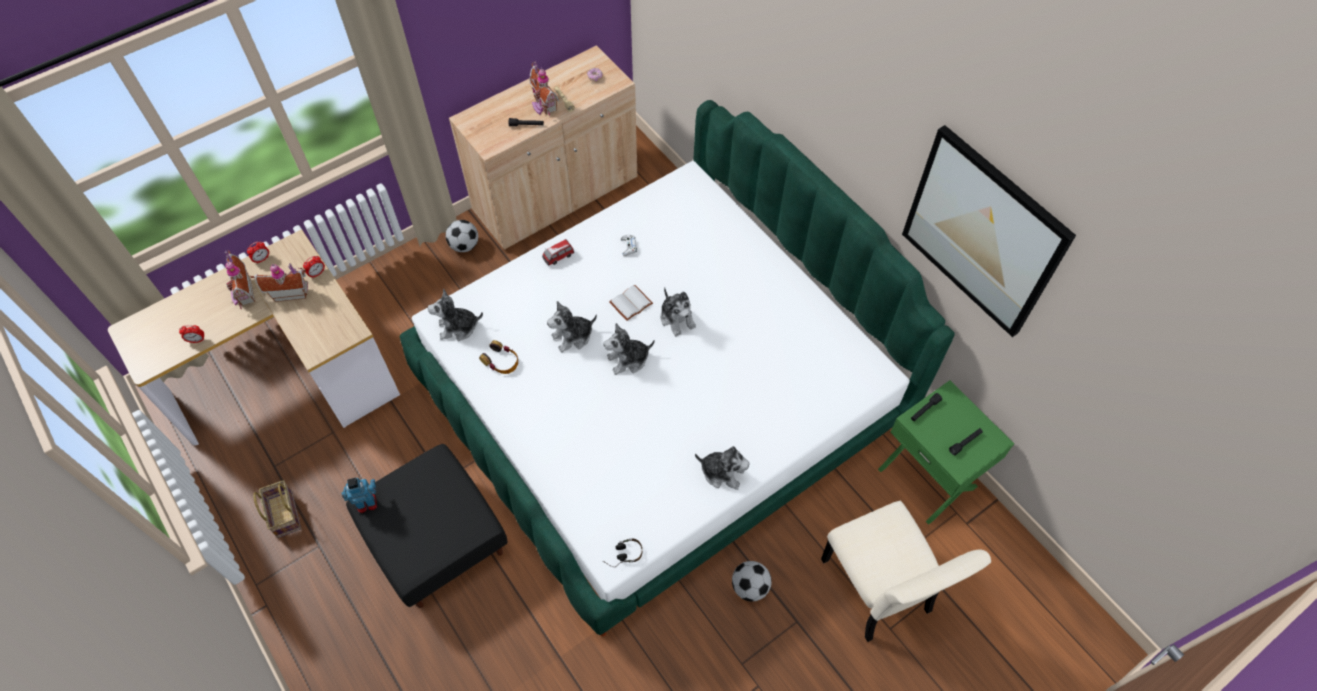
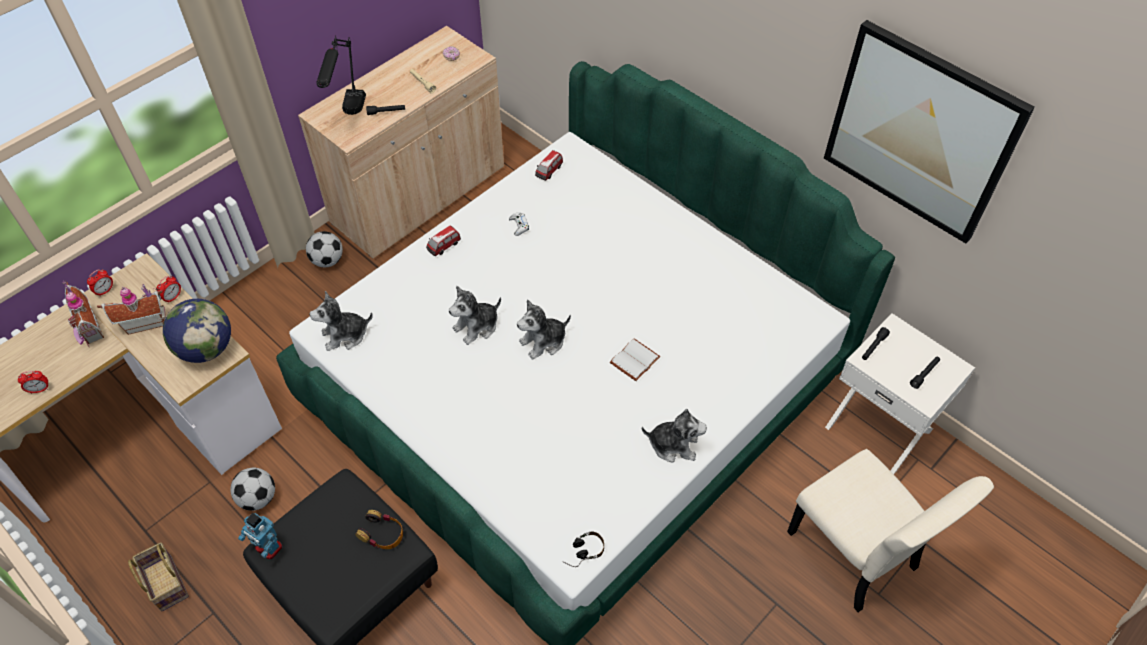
camera: 10 degrees left, 5 degrees down
(337, 324) = (206, 349): none -> globe
(366, 503) = (268, 548): toy robot -> toy robot turned 120 degrees counterclockwise
(493, 127) = (349, 118): none -> black table lamp
(501, 361) = (401, 364): headphones -> headphones (382, 533)
(543, 105) = (400, 90): toy house -> none
(631, 304) = (534, 284): white book -> white book (635, 361)
(666, 197) = (549, 171): none -> toy car
(677, 318) = (588, 291): plush toy -> none
(749, 587) = (716, 575): football -> football (258, 498)
(928, 477) = (880, 427): green nightstand -> white nightstand

